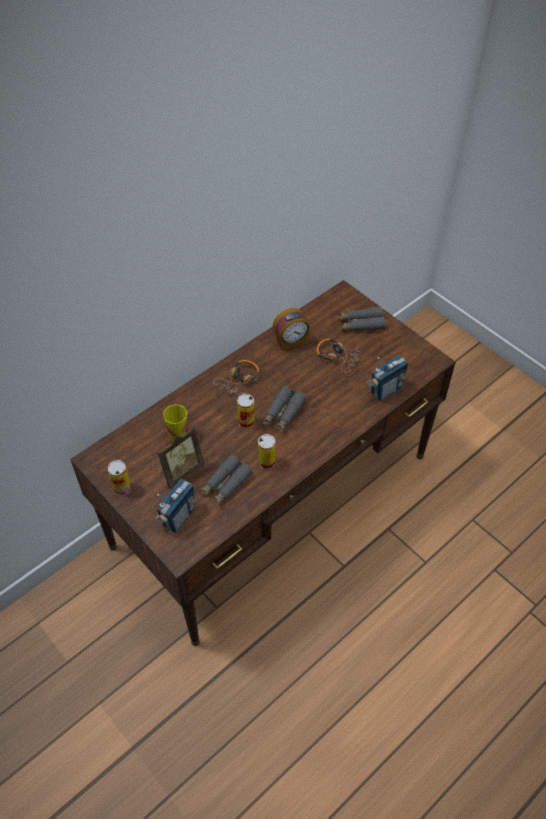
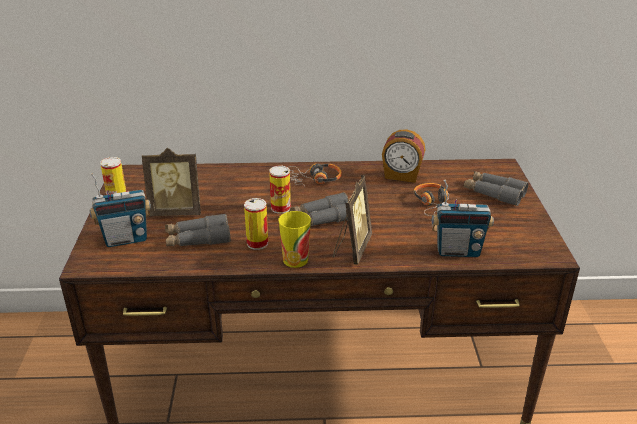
camera: 40 degrees right, 20 degrees down
(178, 435) = (210, 189): cup -> cup (295, 260)
(327, 428) = (351, 249): none -> picture frame

